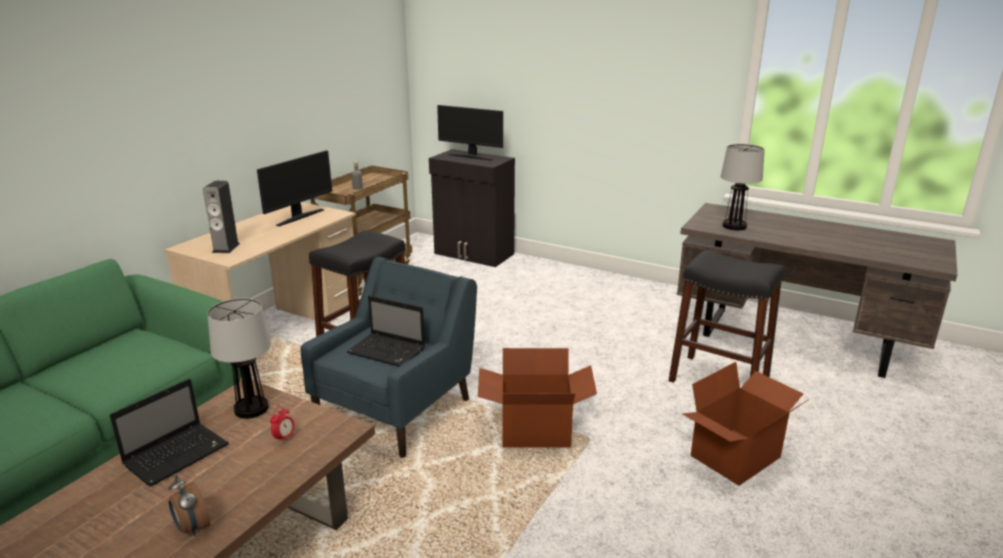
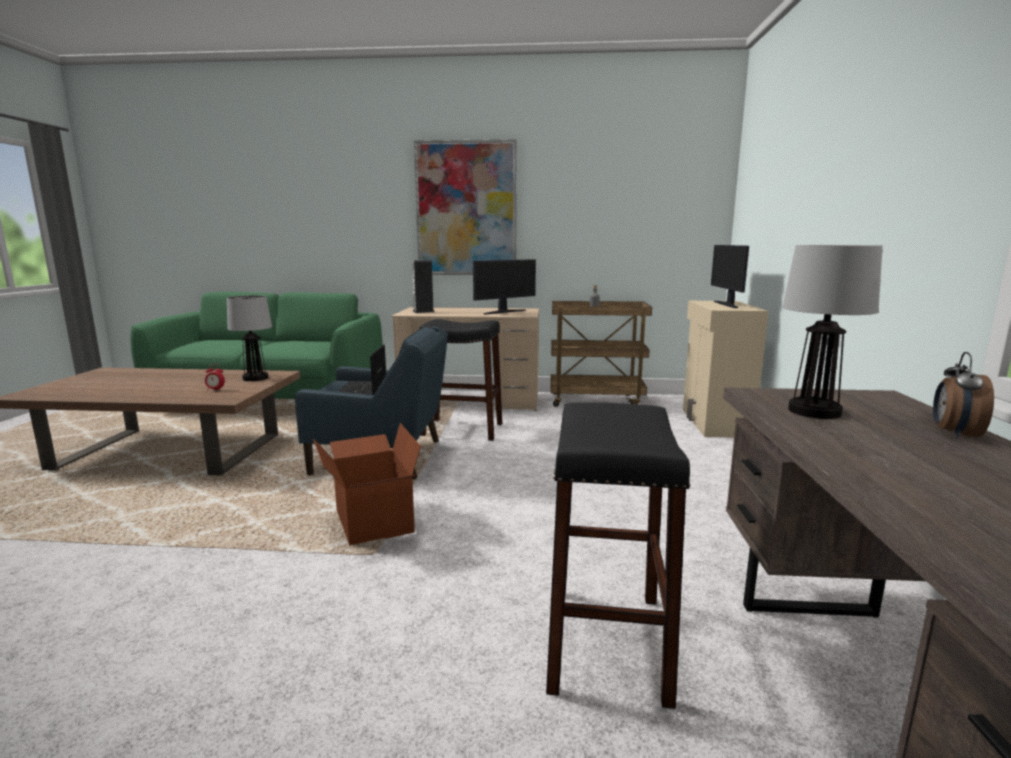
camera: 65 degrees right, 10 degrees down
(178, 454) = (198, 376): laptop -> none
(192, 528) = (112, 392): alarm clock -> alarm clock (954, 434)
(203, 101) = (466, 209): none -> picture
(299, 217) = (504, 312): monitor -> monitor turned 45 degrees counterclockwise
(474, 254) = (714, 423): black cabinet -> beige cabinet
(736, 457) = (374, 691): cardboard box -> none

